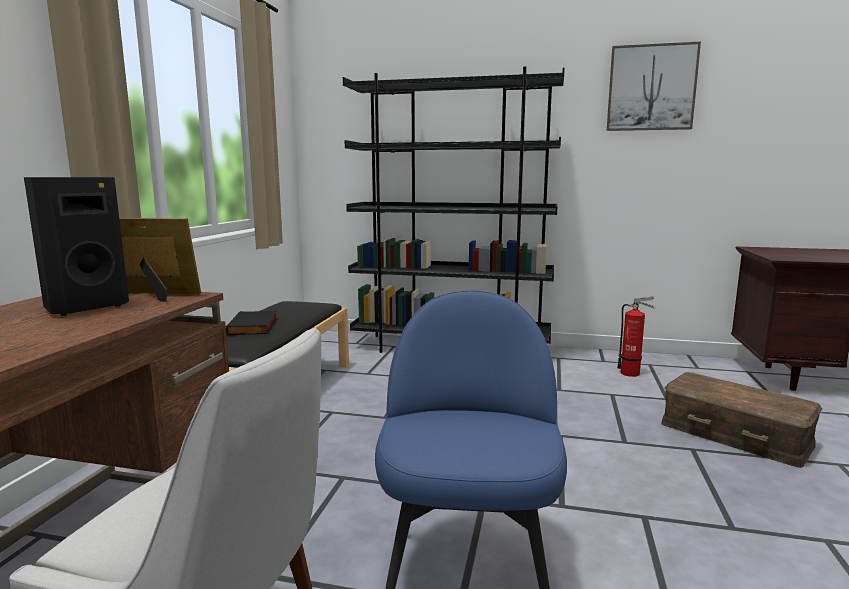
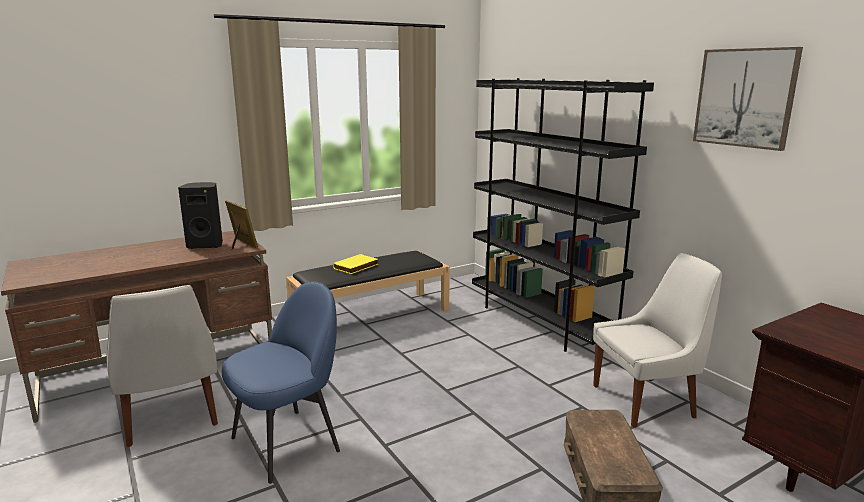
camera: 45 degrees right, 5 degrees up
(254, 326) = (356, 267): black book -> yellow book
(632, 373) = (646, 401): fire extinguisher -> white chair

